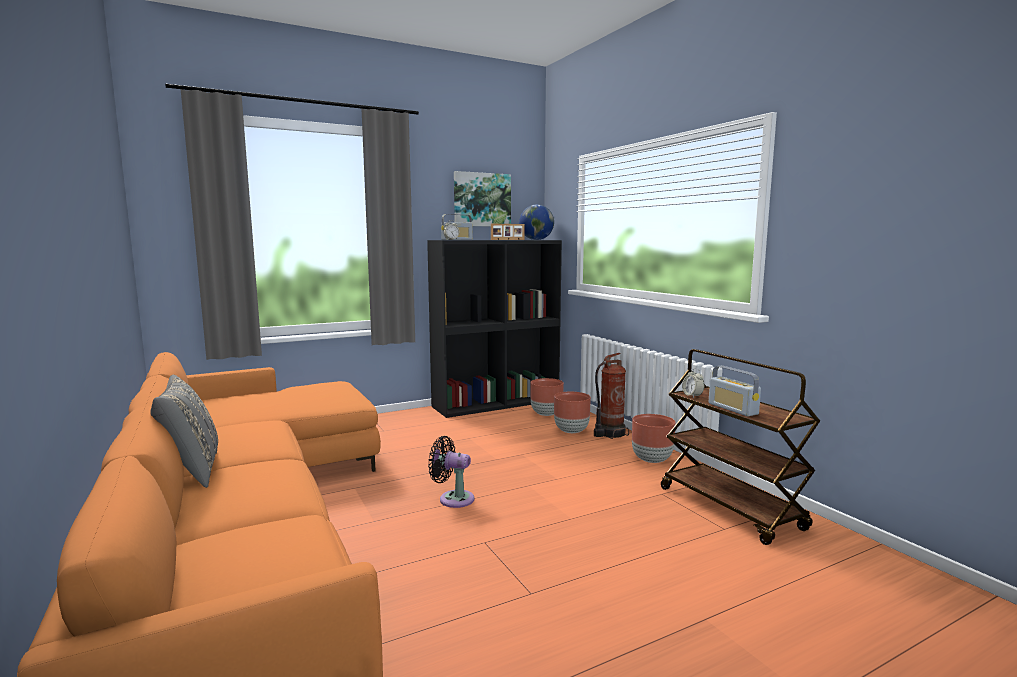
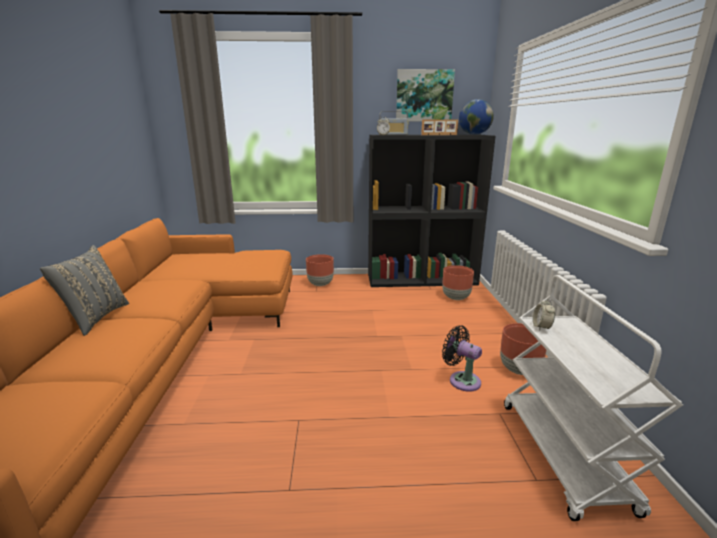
camera: 25 degrees right, 10 degrees up
(453, 499) = (311, 368): black fan -> black fan (461, 380)
(571, 431) = (465, 320): brown planter -> brown planter (320, 284)
(609, 434) = (499, 330): fire extinguisher -> none
(731, 508) = (564, 455): brown cart -> white cart
(732, 409) = (572, 357): radio -> none

